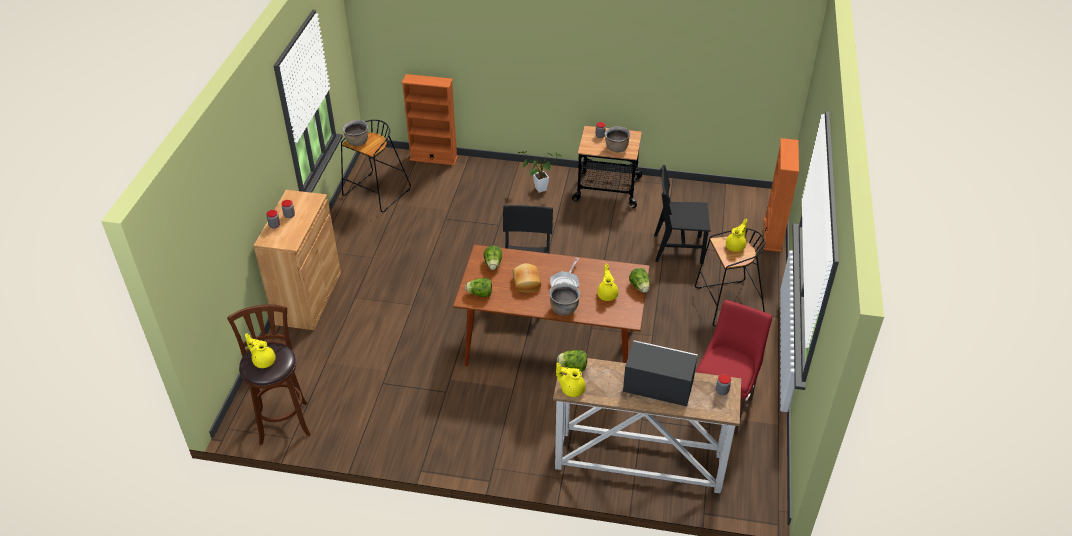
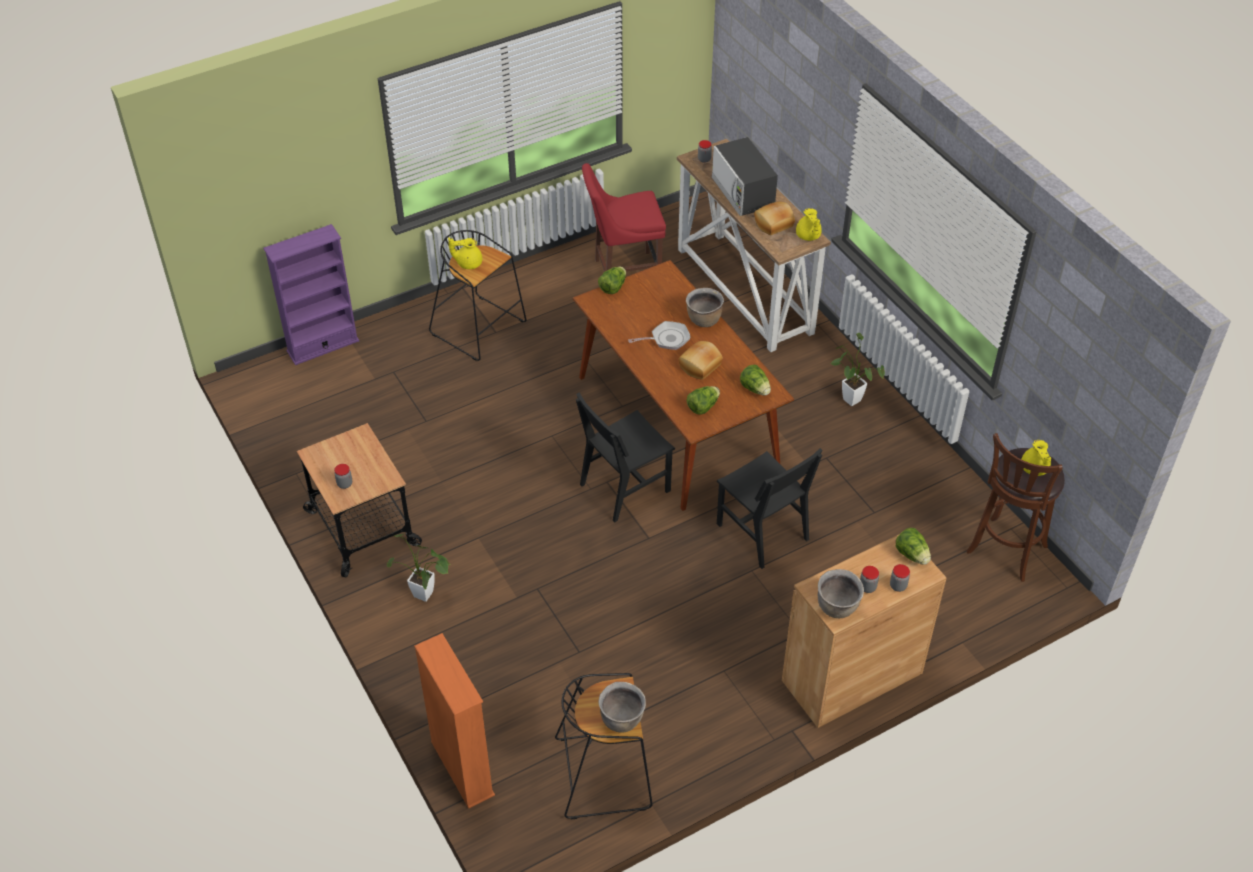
camera: 130 degrees left, 5 degrees up
(478, 441) = (849, 397): none -> potted plant
(573, 367) = (784, 248): lettuce -> lettuce (912, 555)
(604, 379) = (774, 224): none -> bread
(607, 294) = (648, 303): yellow teapot -> none
(616, 148) = (361, 452): brown cooking pot -> brown cooking pot (837, 607)
(678, 249) = (423, 406): black chair -> black chair (762, 532)
(772, 234) = (323, 346): orange bookcase -> purple bookcase

